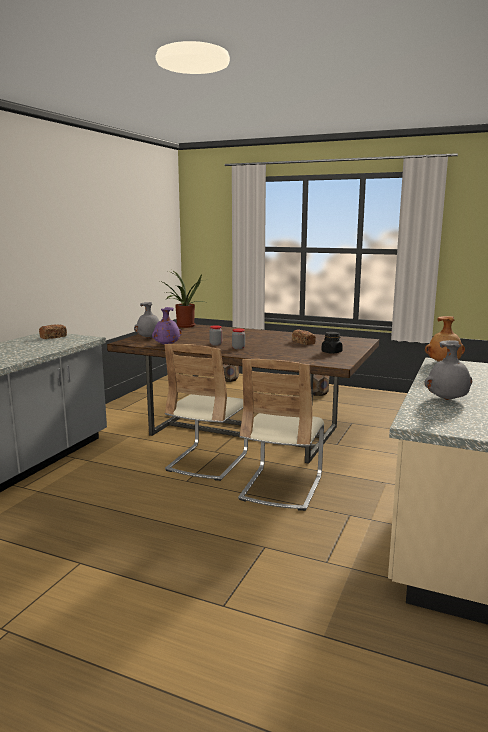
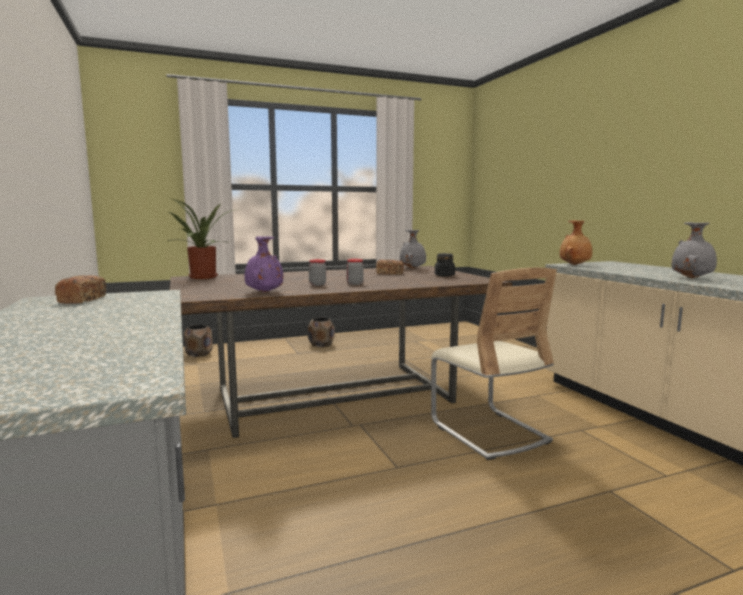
camera: 45 degrees left, 5 degrees down
(149, 338) = (207, 290): grey vase -> grey vase (413, 268)
(207, 461) = (370, 438): beige chair -> none

